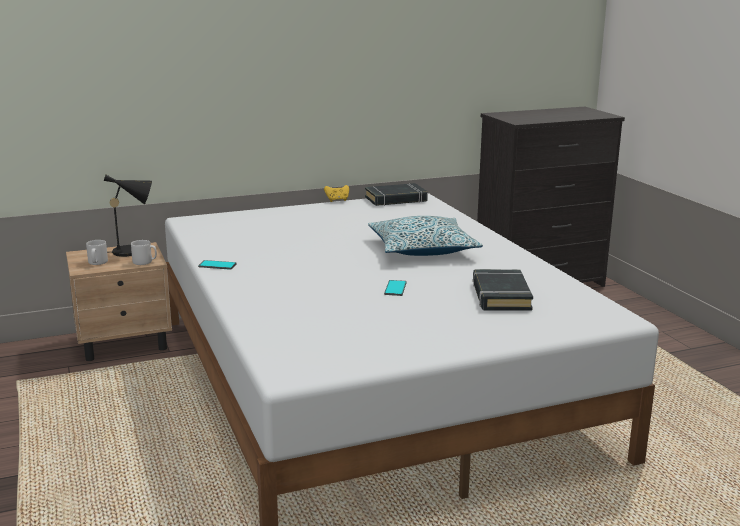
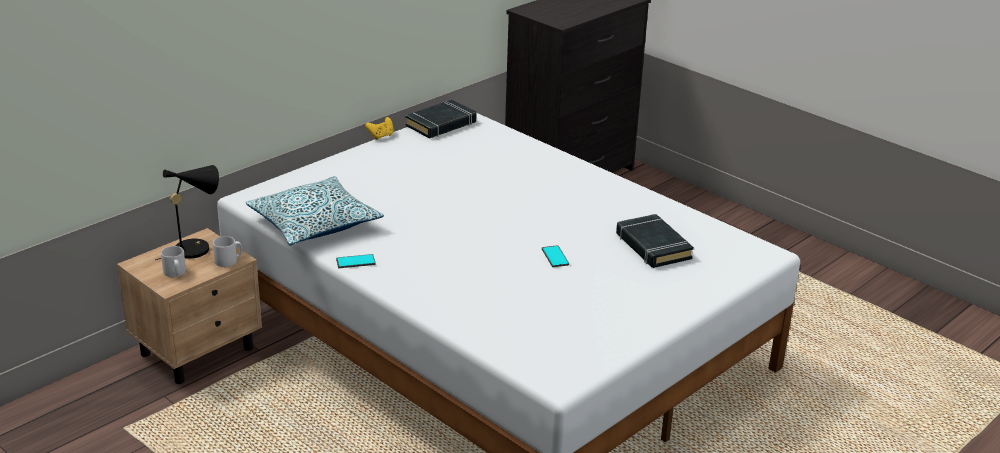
camera: 25 degrees left, 10 degrees up
(422, 249) = (533, 197): pillow -> pillow (314, 223)

